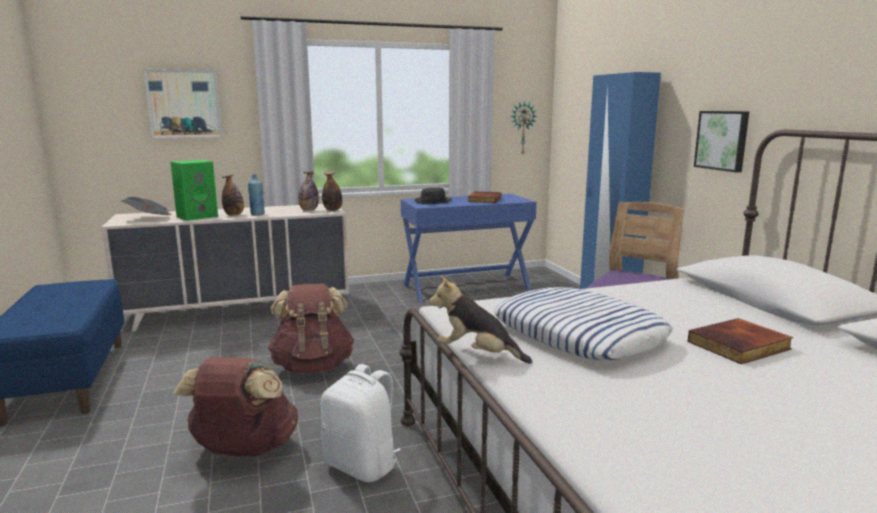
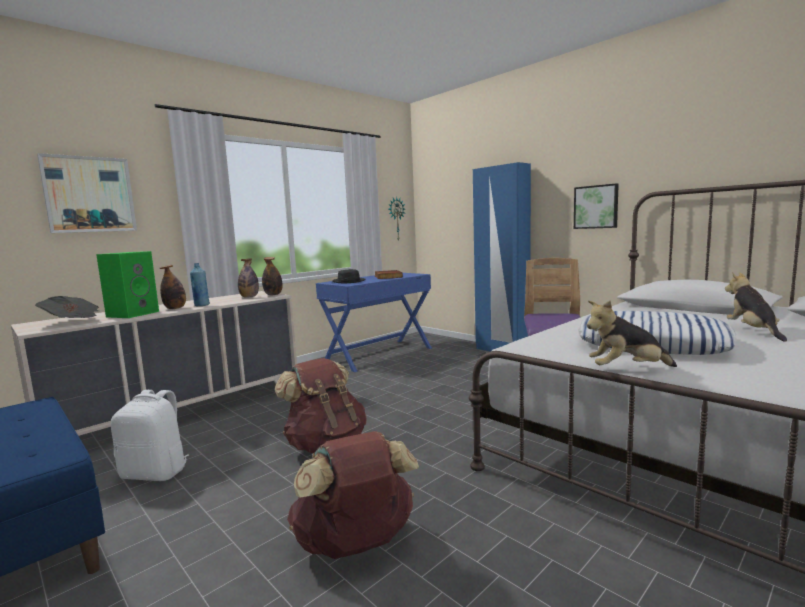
camera: 25 degrees left, 5 degrees down
(362, 465) = (490, 518): white backpack -> white backpack (156, 473)
(739, 346) = (753, 331): book -> plush toy

